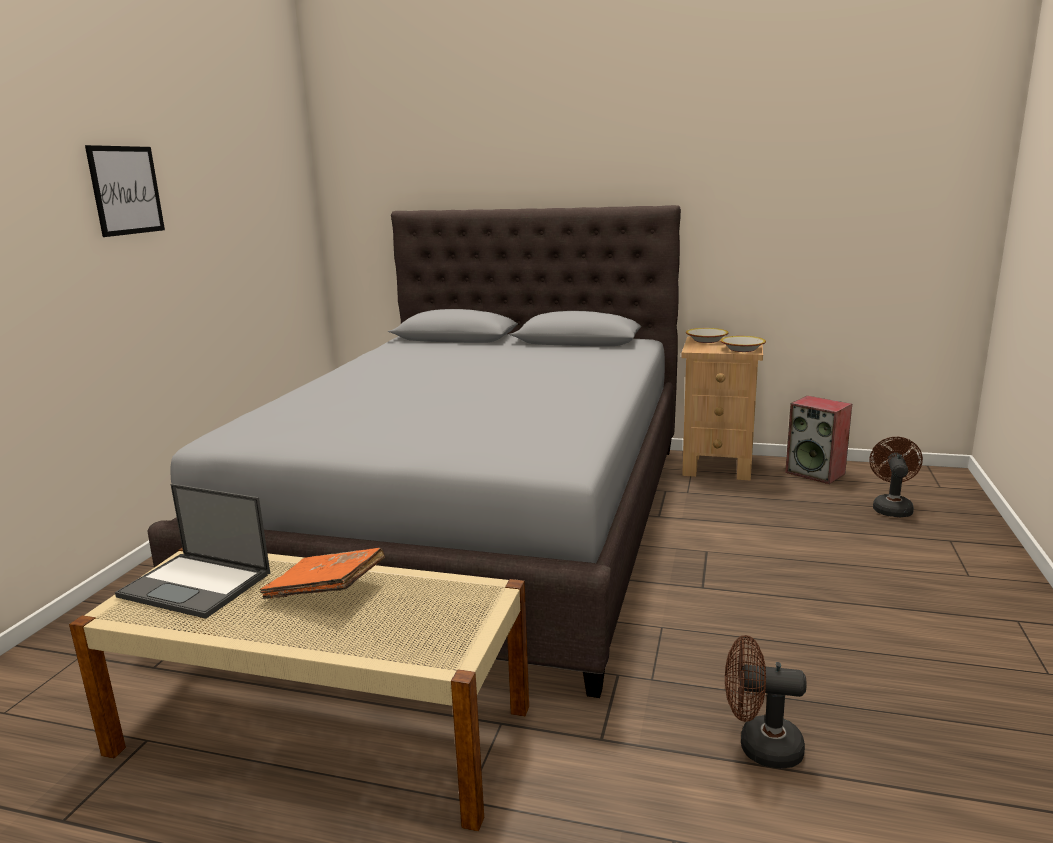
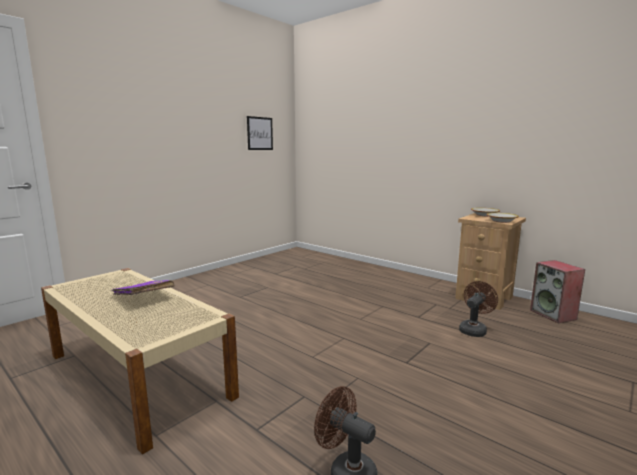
camera: 25 degrees right, 5 degrees down
(126, 190) = (175, 110): picture -> picture (260, 133)
(197, 585) = (103, 283): laptop -> none
(326, 590) = (143, 297): orange book -> purple book
(479, 523) = (314, 298): grey bed -> none
(891, 507) = (597, 348): brown fan -> brown fan (474, 329)

